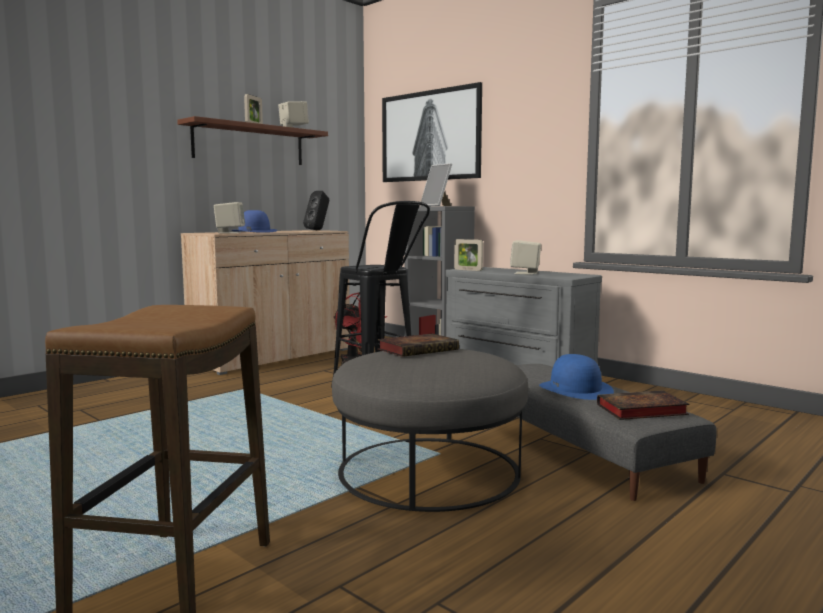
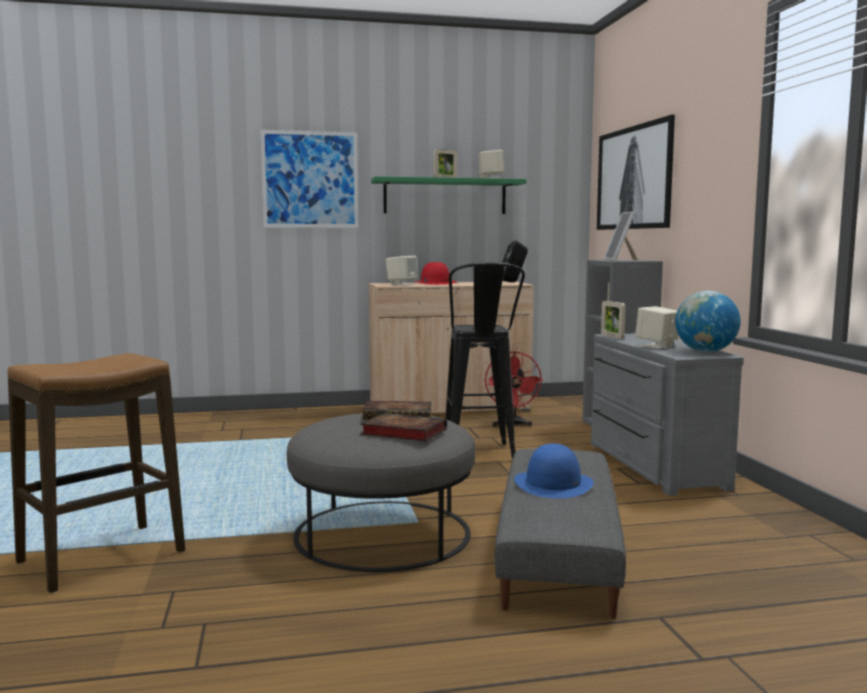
camera: 35 degrees right, 0 degrees up
(111, 114) = (310, 179): none -> picture
(249, 144) = (445, 196): brown shelf -> green shelf
(254, 231) = (435, 283): blue hat -> red hat
(569, 274) = (705, 351): none -> globe
(640, 410) = (559, 517): book -> book (401, 432)

